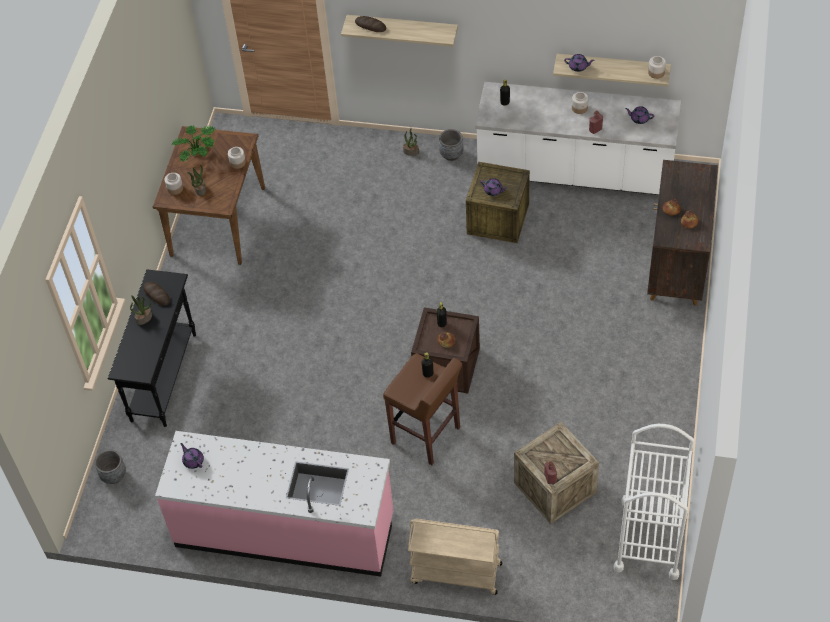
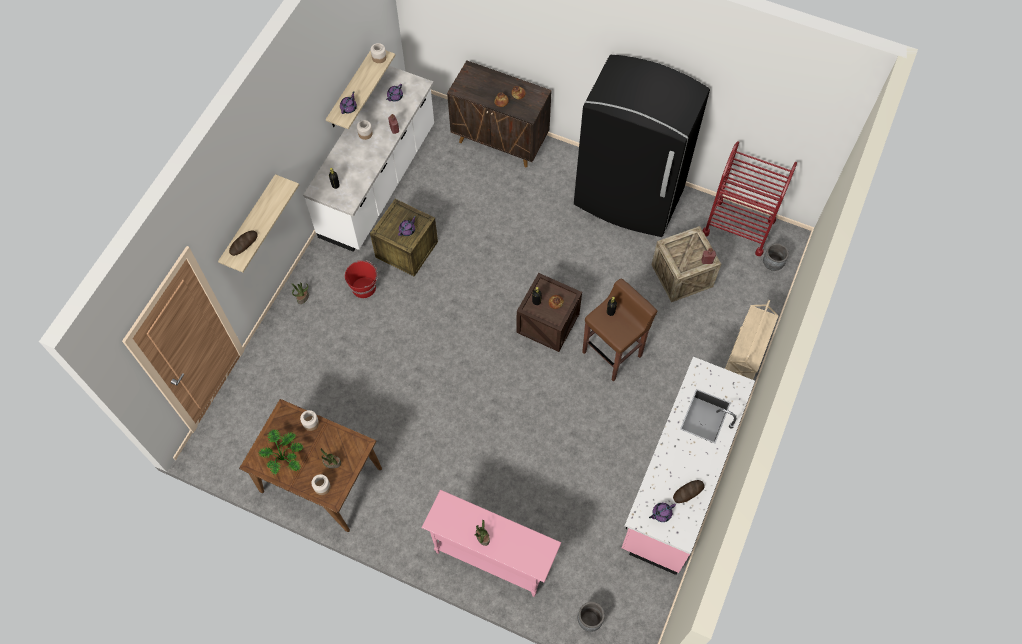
camera: 80 degrees left, 10 degrees up
(156, 294) = (457, 521): bread -> bread (688, 492)
(164, 377) = (491, 558): black console table -> pink console table
(439, 196) = (364, 287): none -> red bucket
(451, 154) = (320, 267): grey planter -> grey planter (772, 264)
(646, 411) = (628, 198): none -> black fridge
(649, 538) = (738, 227): white cart -> red cart

